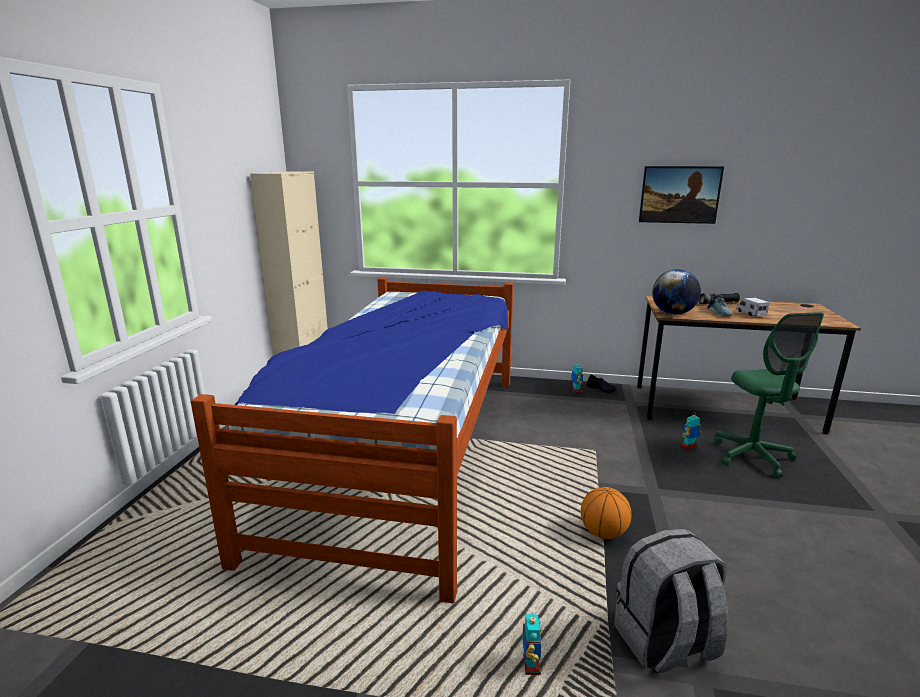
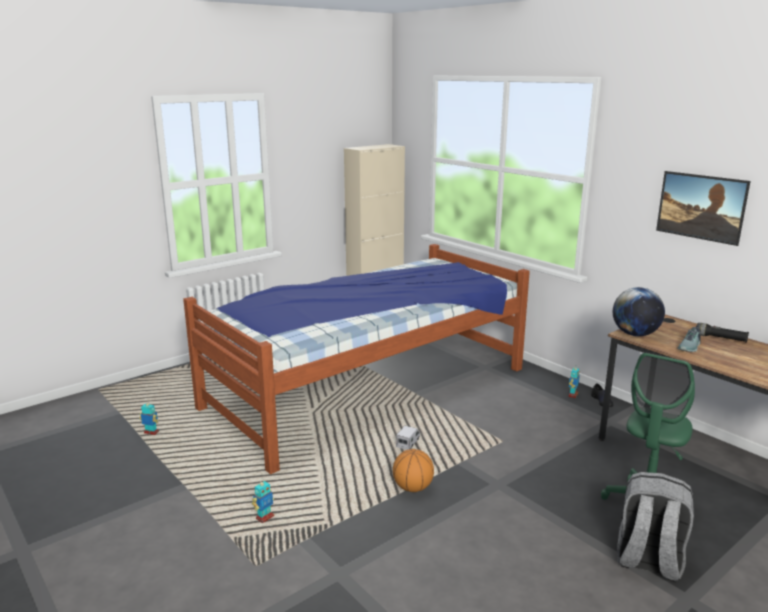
camera: 40 degrees right, 0 degrees up
(664, 643) = (346, 551): grey backpack -> grey backpack (648, 561)
(688, 446) = (595, 472): toy robot -> toy robot (151, 433)
(750, 313) = (726, 356): toy truck -> toy truck (408, 443)

